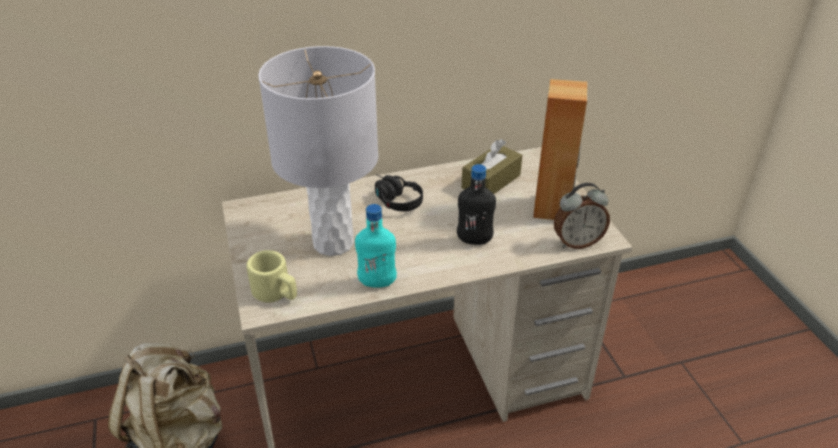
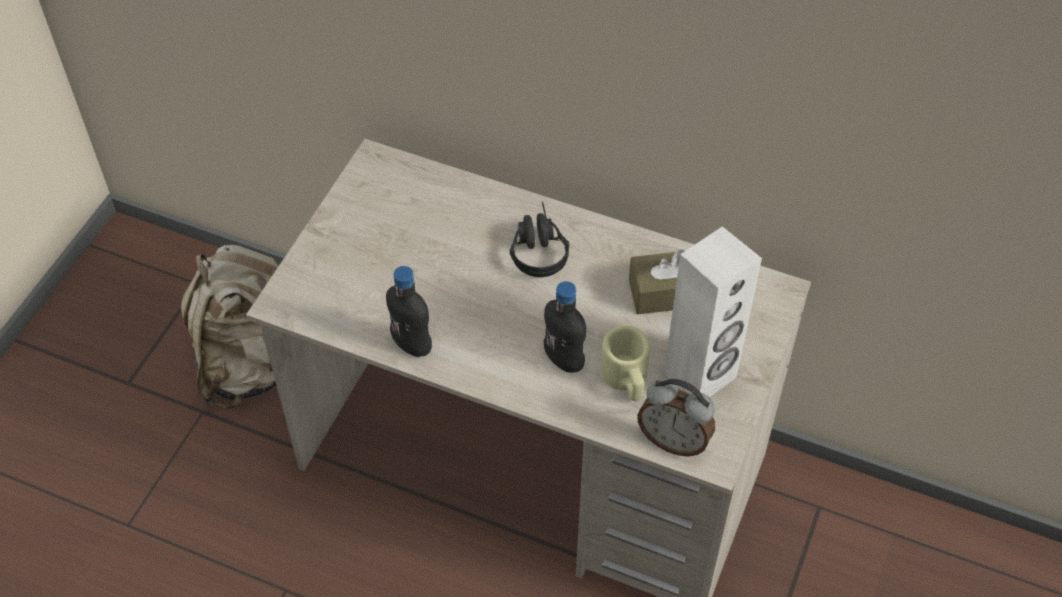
camera: 40 degrees right, 15 degrees up
(276, 293) = (310, 292): beige mug -> beige mug (626, 379)
(333, 242) = (419, 265): grey table lamp -> none
(377, 282) = (412, 345): turquoise bottle -> black bottle
(552, 208) = (700, 376): brown speaker -> white speaker

